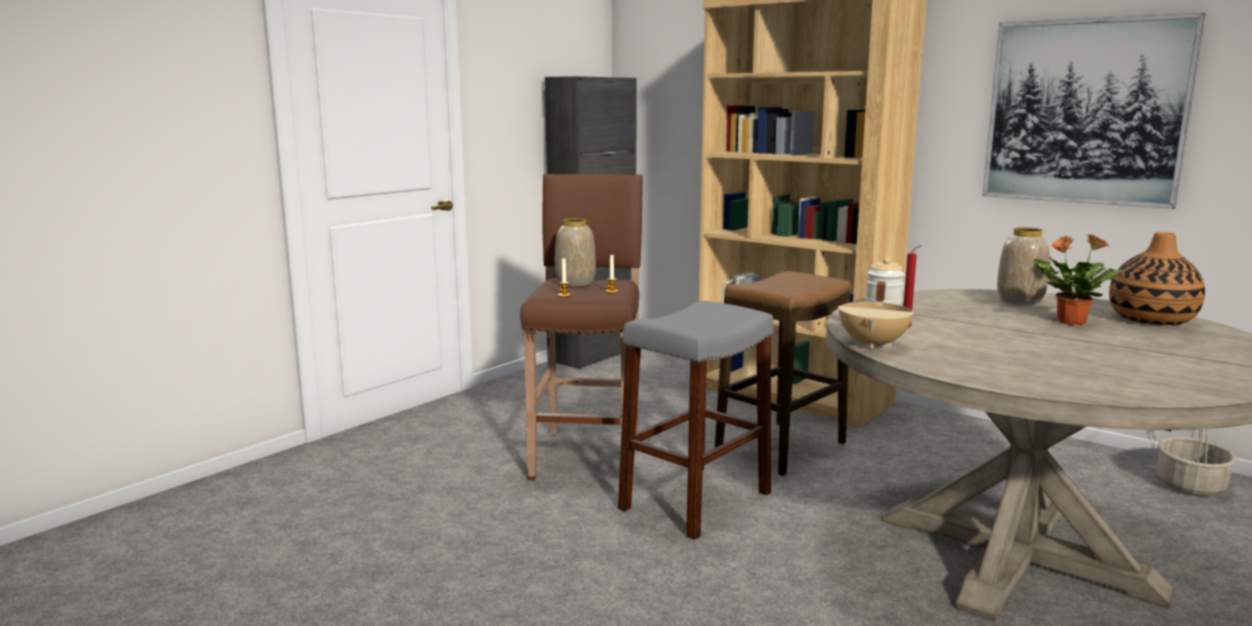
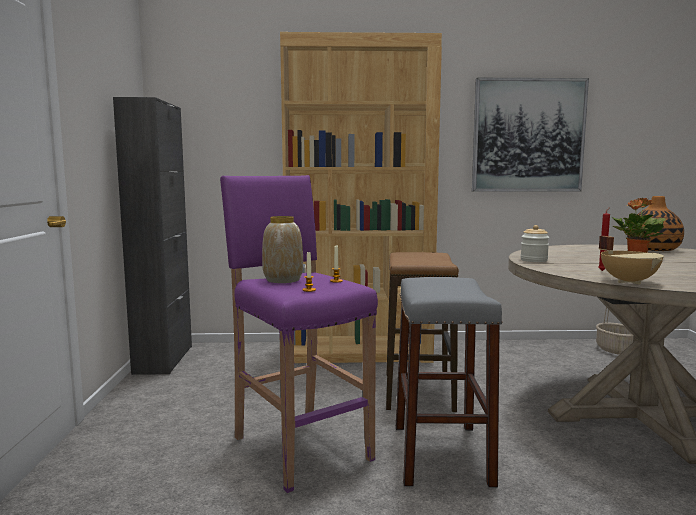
camera: 40 degrees left, 5 degrees down
(588, 455) = (299, 447): brown stool -> purple stool
(1020, 300) = (575, 249): vase -> none

